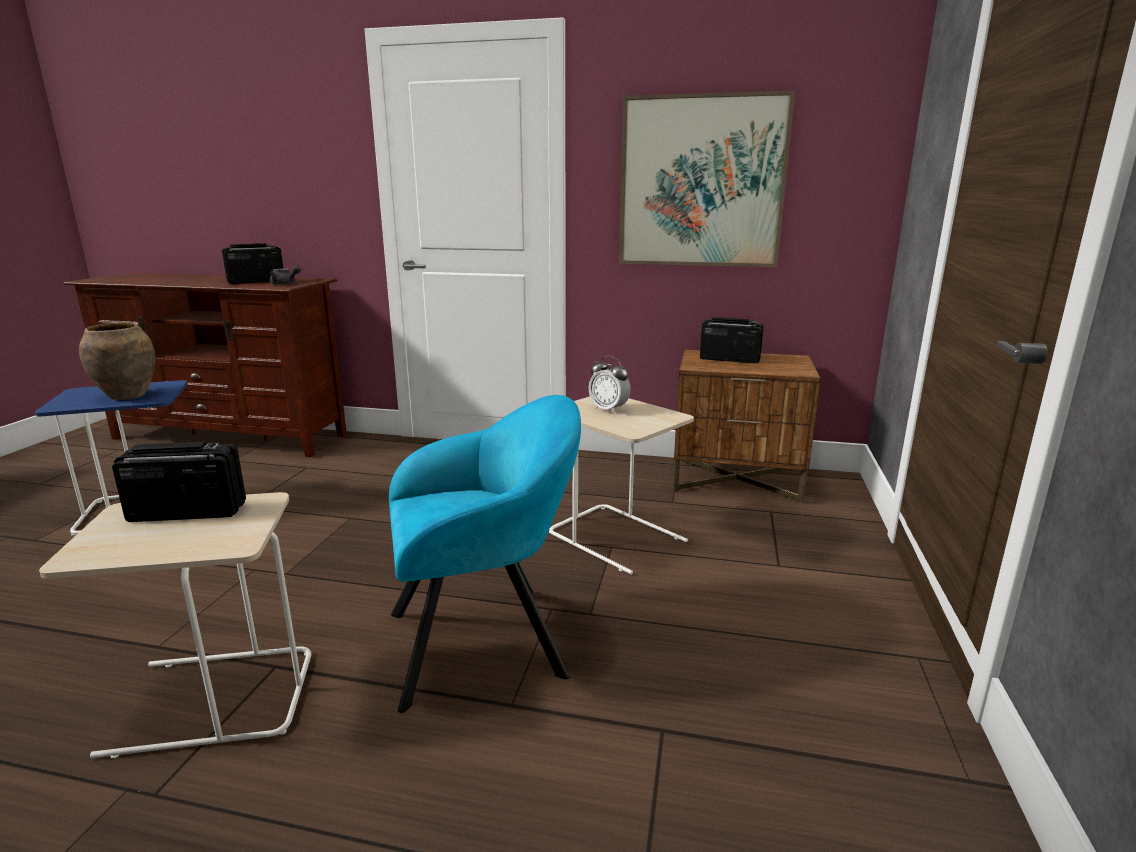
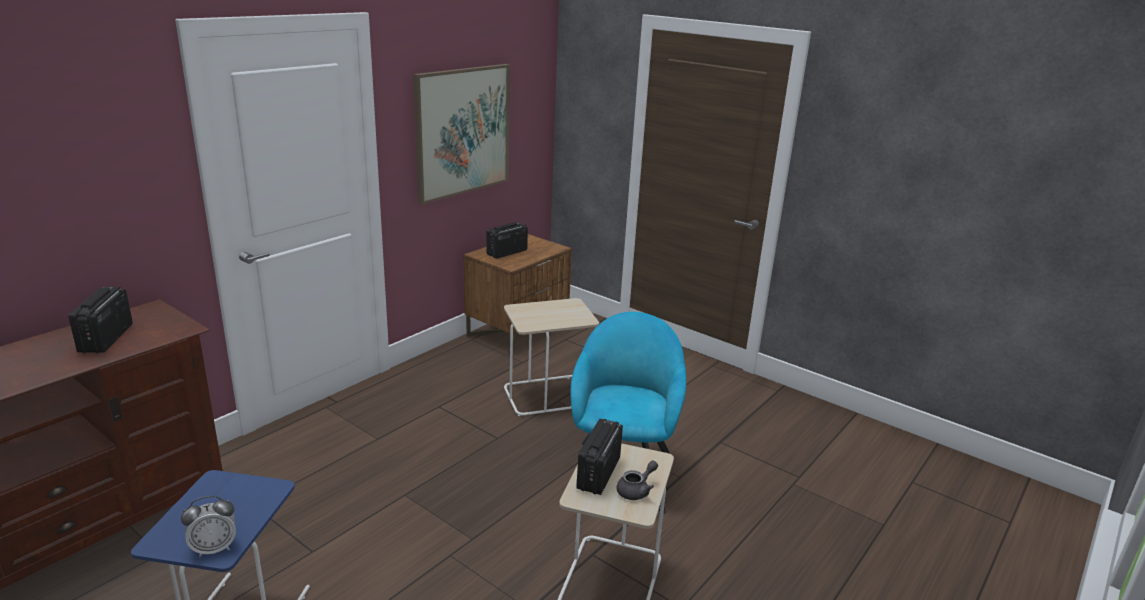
camera: 65 degrees left, 5 degrees up
(128, 396) = (235, 506): brown vase -> none
(285, 284) = (161, 326): grey teapot -> grey teapot (636, 490)
(609, 409) = (542, 314): alarm clock -> alarm clock (214, 548)

